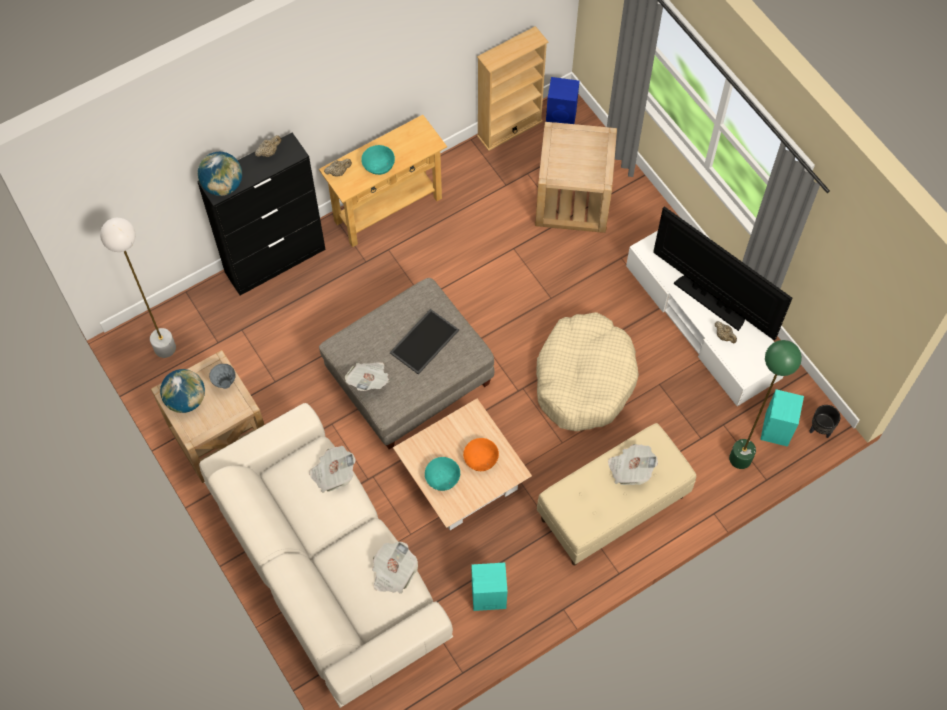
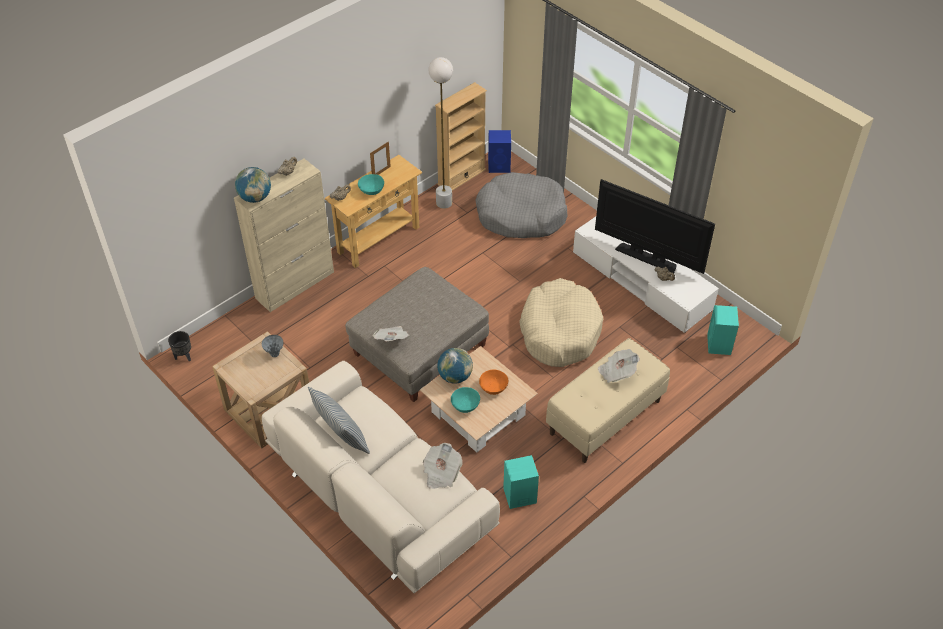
camera: 10 degrees left, 15 degrees down
(165, 348) = (214, 356): white floor lamp -> white floor lamp (444, 203)
(186, 400) = (243, 370): globe -> globe (455, 376)
(276, 261) = (295, 285): black cabinet -> beige cabinet
(287, 505) = (341, 438): none -> pillow
(333, 474) = (375, 409): newspaper -> none
(395, 139) = (381, 172): none -> picture frame
(424, 340) = (430, 307): tray -> none
(573, 199) = (521, 215): beige side table -> grey dog bed
(740, 458) = (697, 368): green floor lamp -> none
(820, 430) = (752, 340): black planter -> black planter (184, 357)

